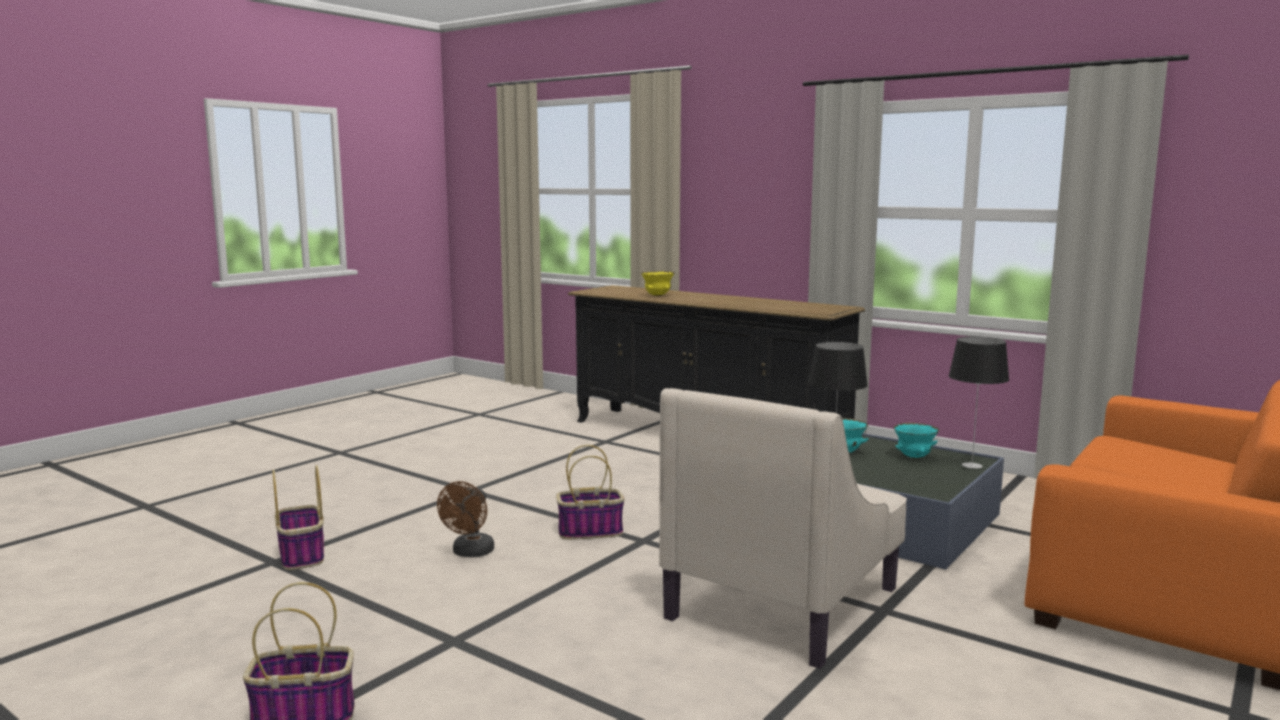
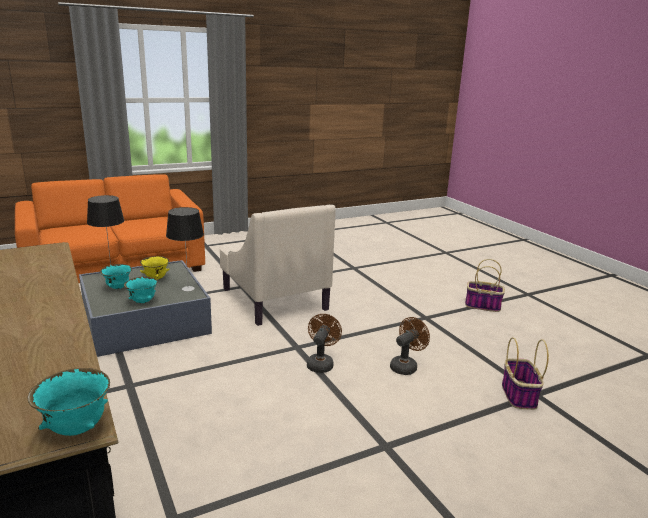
camera: 155 degrees left, 10 degrees up
(588, 290) = (76, 429): none -> turquoise bowl
(591, 531) = (321, 363): basket -> brown fan
(657, 296) = (55, 346): yellow bowl -> yellow bowl (155, 279)
(785, 601) = (274, 298): beige armchair -> beige armchair turned 90 degrees clockwise

